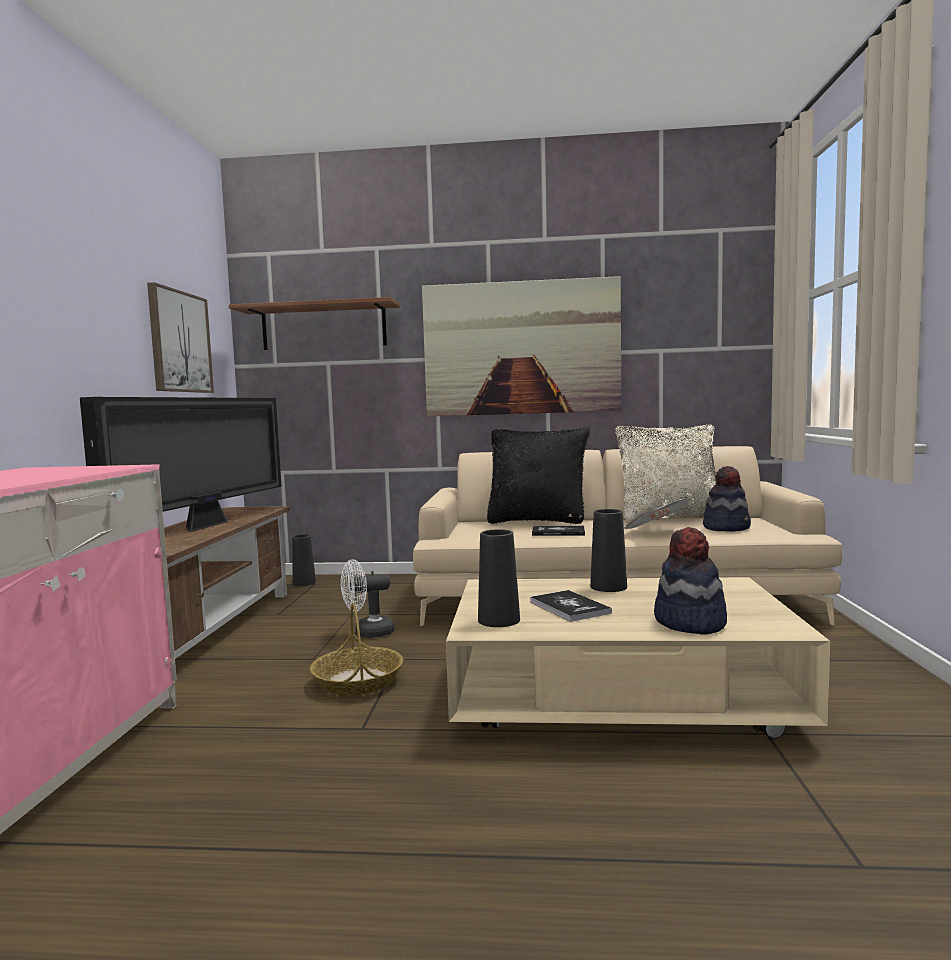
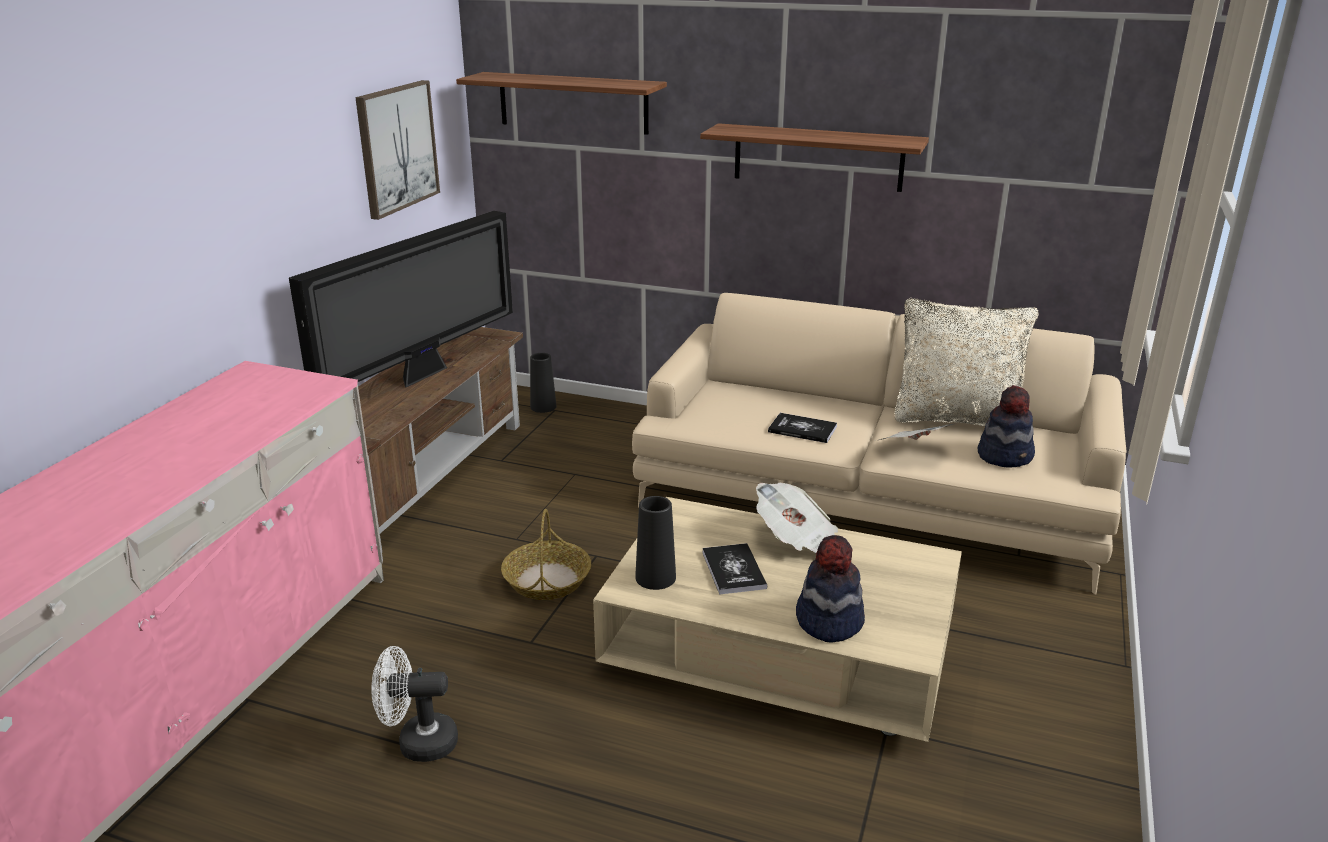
camera: 15 degrees right, 20 degrees up
(368, 633) = (581, 509): white fan -> white fan (418, 743)
(521, 348) = (818, 157): picture -> shelf
(538, 523) = (795, 400): black pillow -> none
(608, 587) = (797, 541): black vase -> newspaper

